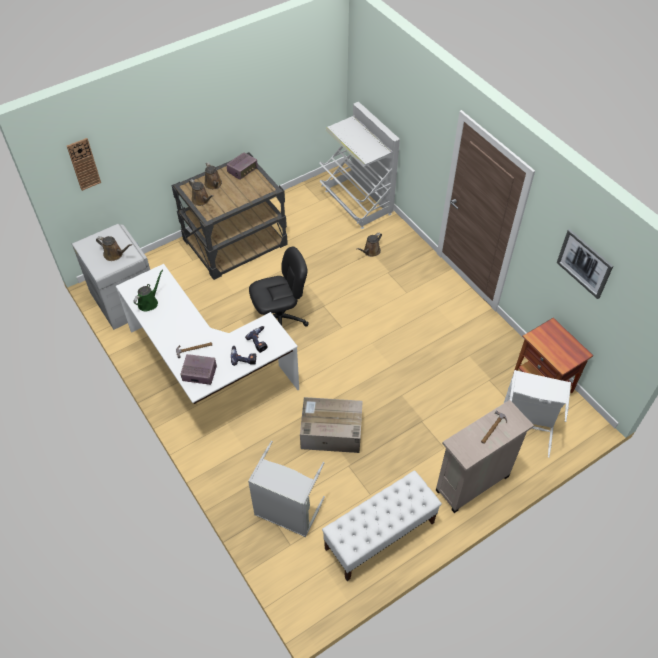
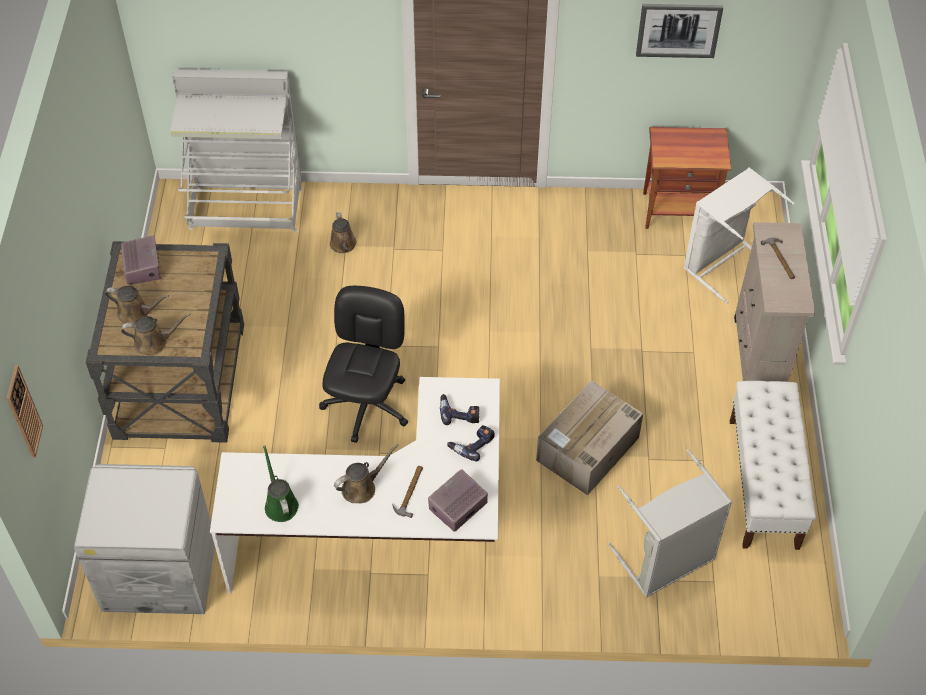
camera: 55 degrees left, 0 degrees up
(115, 254) = (153, 500): brown watering can -> brown watering can (362, 487)

